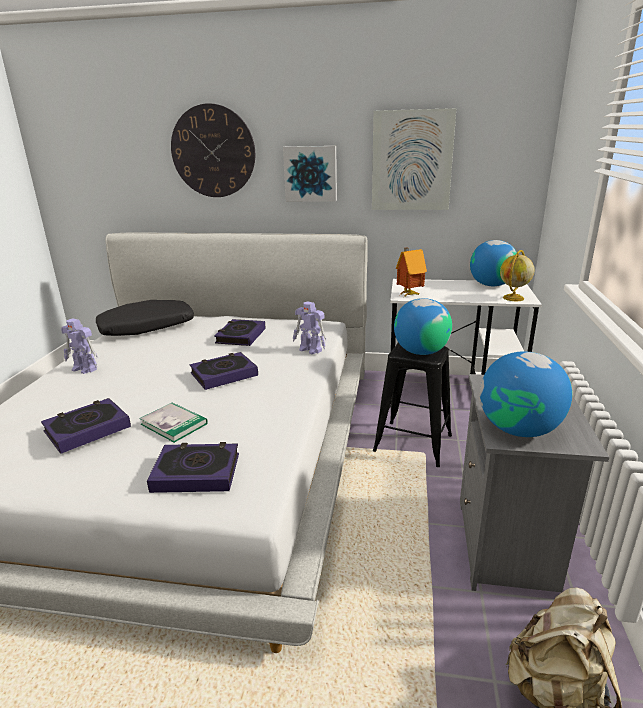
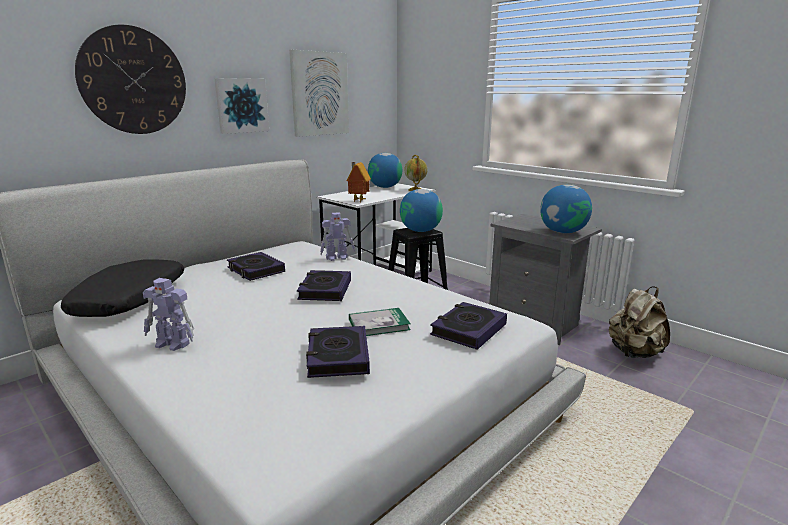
camera: 55 degrees left, 5 degrees down
(85, 369) = (173, 344): toy robot -> toy robot turned 45 degrees clockwise

